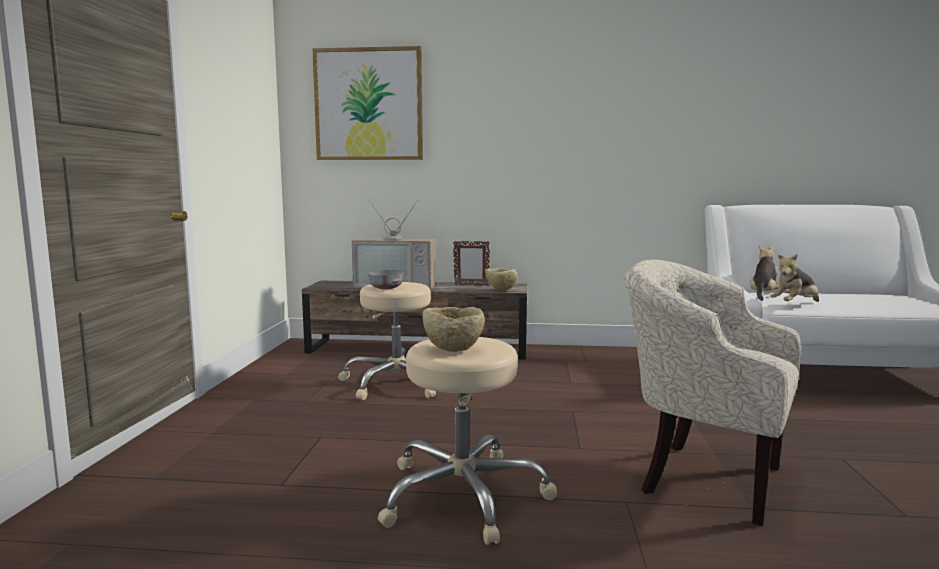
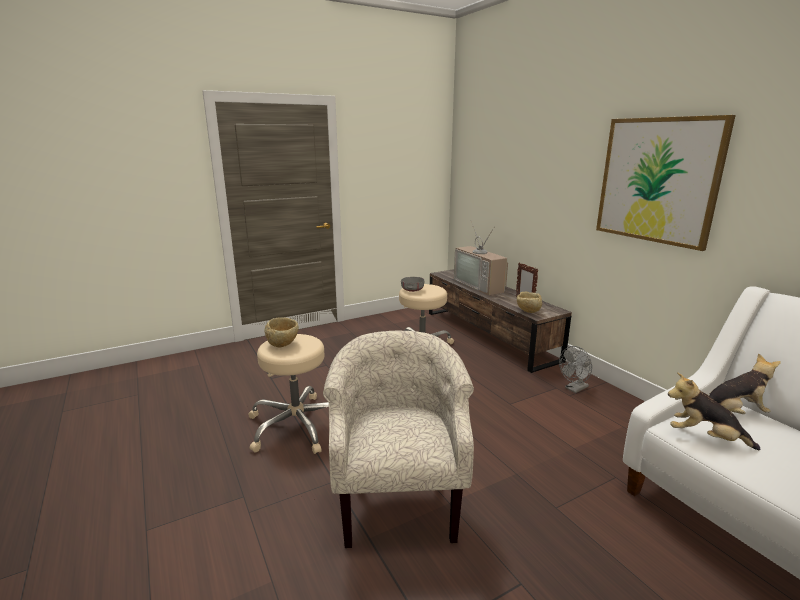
camera: 55 degrees right, 10 degrees up
(368, 104) = (492, 146): picture -> picture (657, 180)
(577, 356) = (574, 389): none -> grey fan

